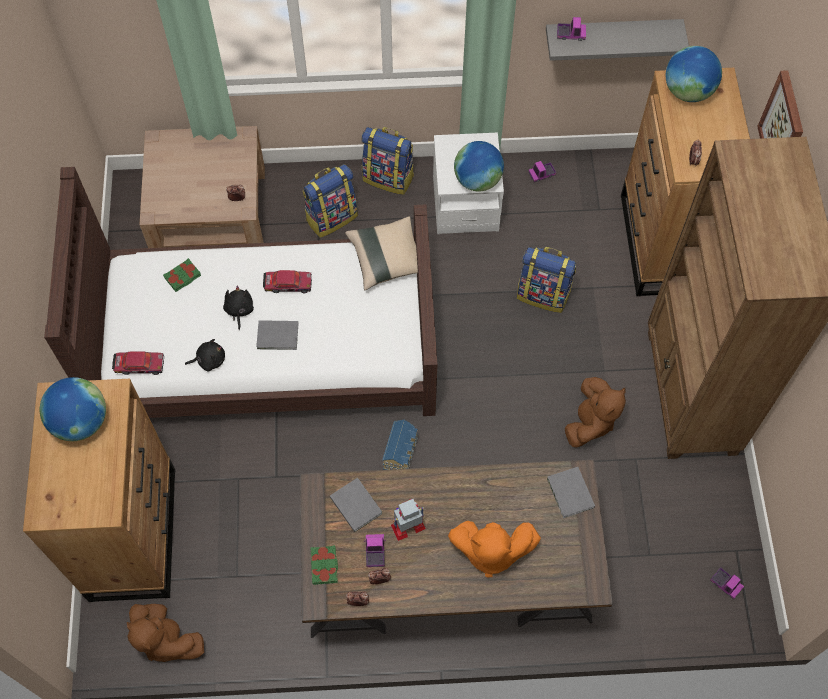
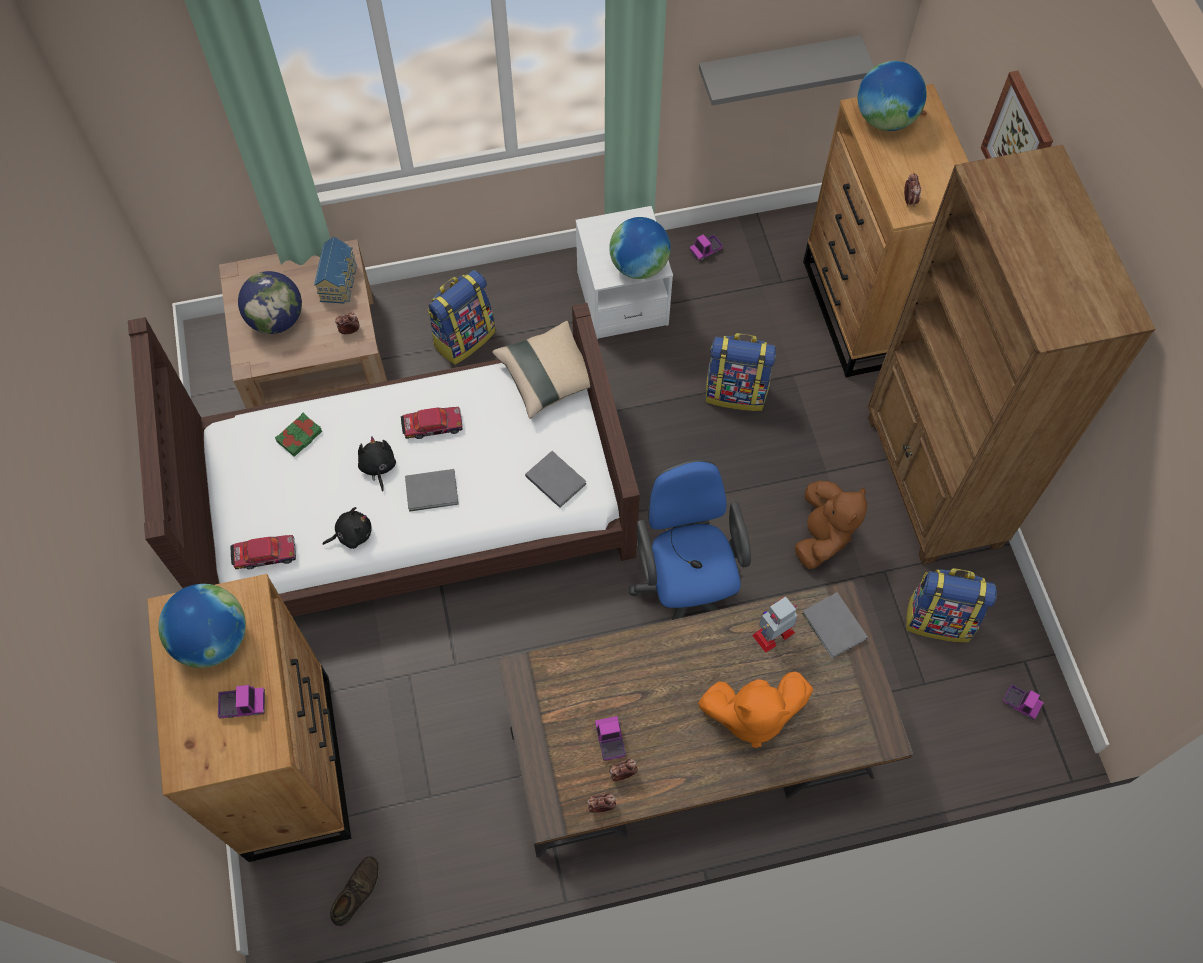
camera: 10 degrees left, 0 degrees up
(166, 639) = (356, 892): brown plush toy -> brown shoe
(182, 181) = (277, 320): none -> globe
(324, 566) = (551, 768): green book -> none
(356, 504) = (574, 684): grey book -> grey book (555, 479)
(389, 177) = (524, 280): backpack -> backpack (939, 619)
(401, 452) = (604, 609): toy house -> toy house (340, 281)
(408, 526) = (645, 701): toy robot -> toy robot (773, 633)
(471, 449) = (687, 591): none -> blue office chair
(571, 34) = (731, 71): toy truck -> toy truck (243, 705)

